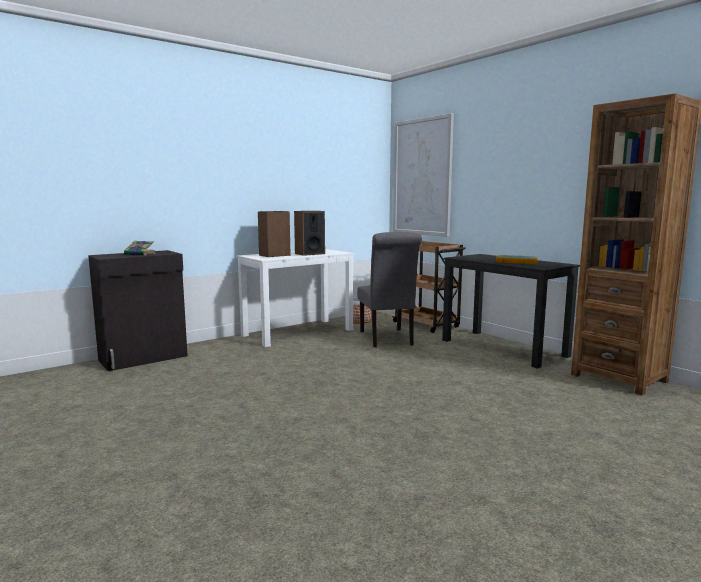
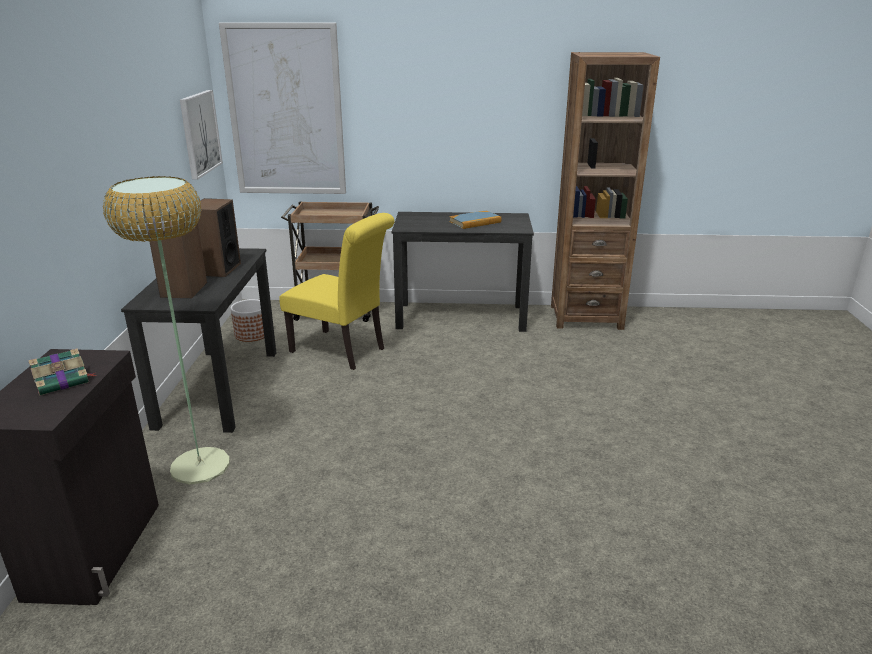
camera: 50 degrees left, 15 degrees up
(228, 351) = (200, 465): none -> floor lamp
(298, 332) = (219, 387): white desk -> black desk
(362, 186) = (199, 133): none -> picture
(387, 339) = (342, 351): grey chair -> yellow chair

